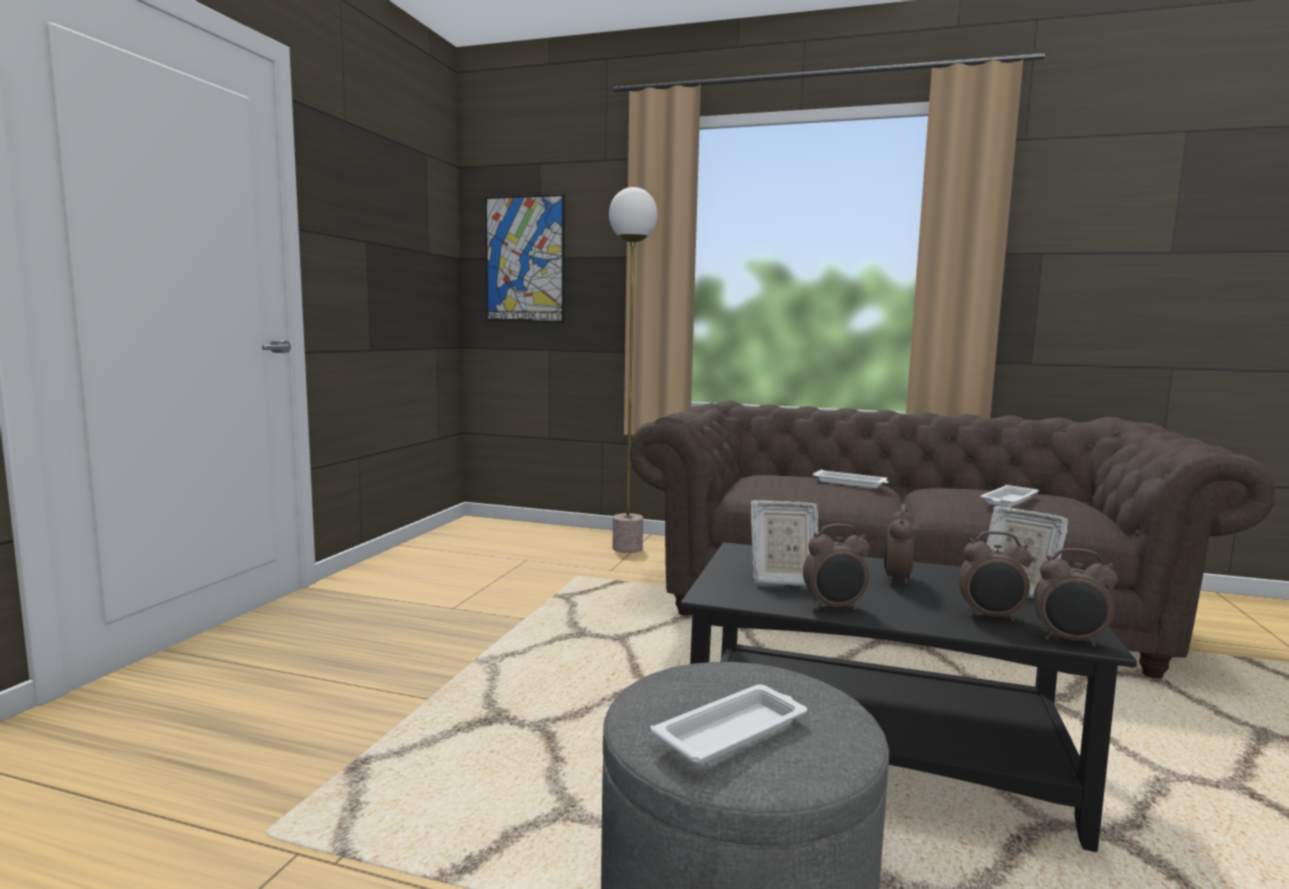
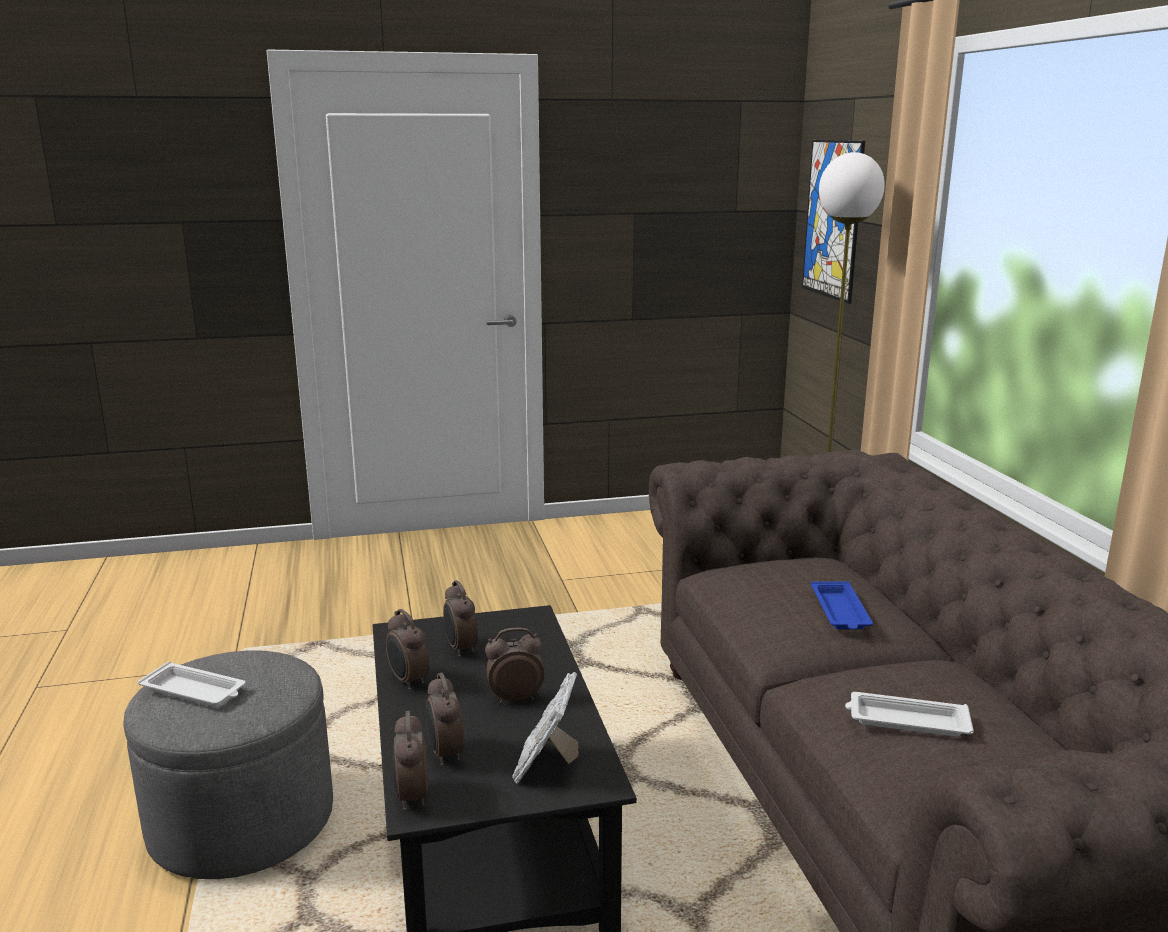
camera: 60 degrees right, 10 degrees up
(782, 580) = (460, 649): picture frame -> alarm clock
(850, 483) = (840, 612): white tray -> blue tray

